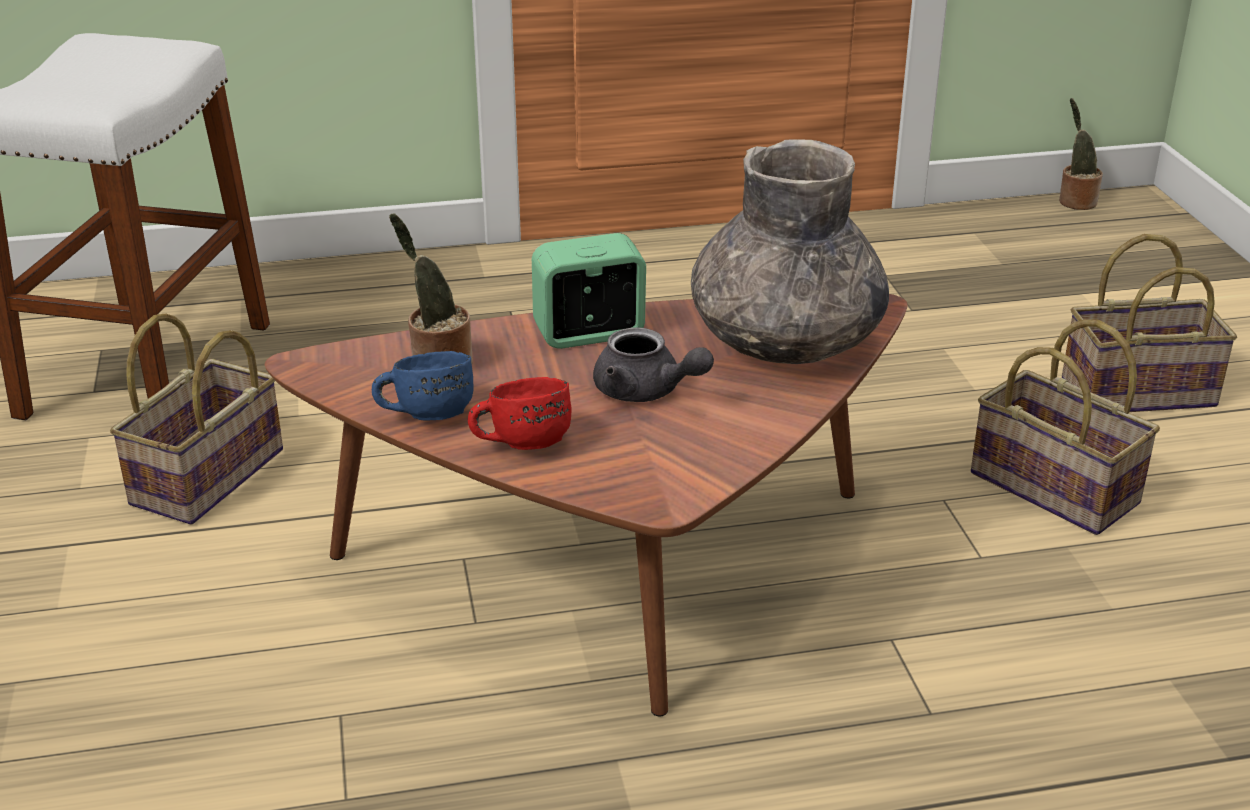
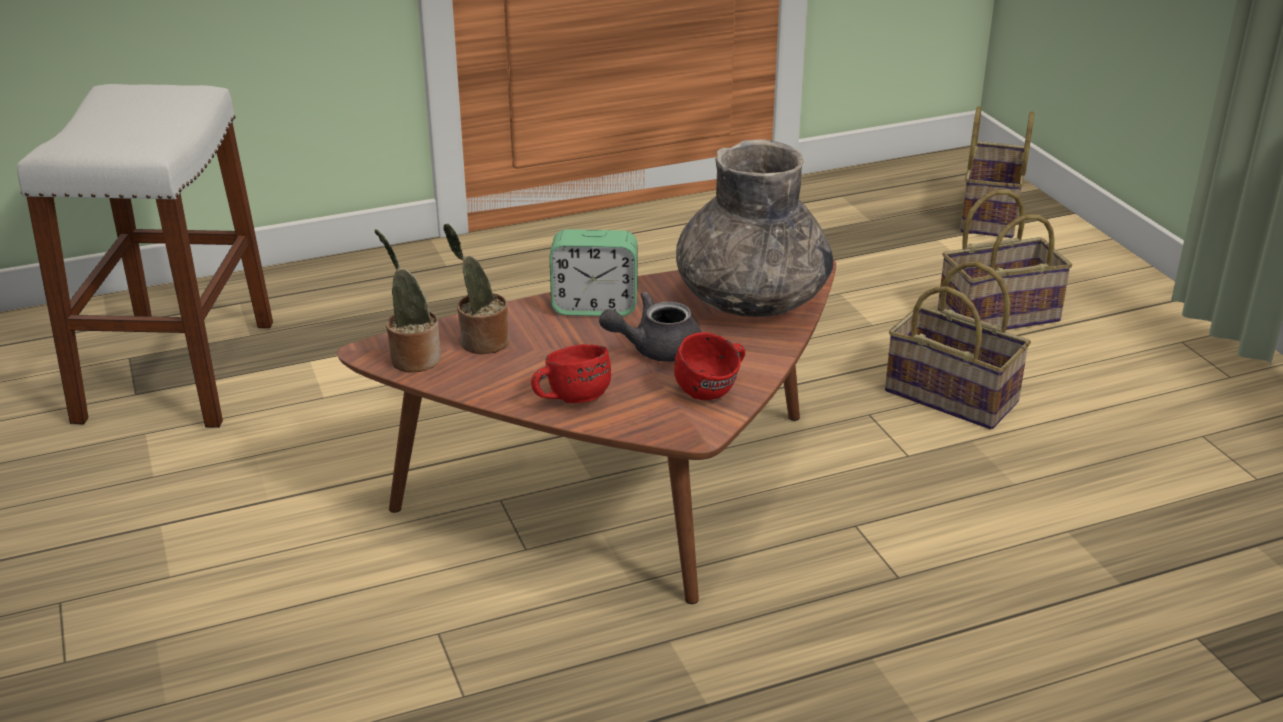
camera: 10 degrees left, 0 degrees up
(208, 480) = (263, 458): basket -> basket (991, 216)
(425, 414) = (485, 383): blue mug -> none
(589, 334) = (595, 307): alarm clock -> alarm clock turned 150 degrees counterclockwise
(646, 392) = (655, 349): grey teapot -> grey teapot turned 135 degrees clockwise
(702, 451) = (714, 391): none -> red mug
(1075, 201) = (915, 163): potted plant -> potted plant (412, 358)

